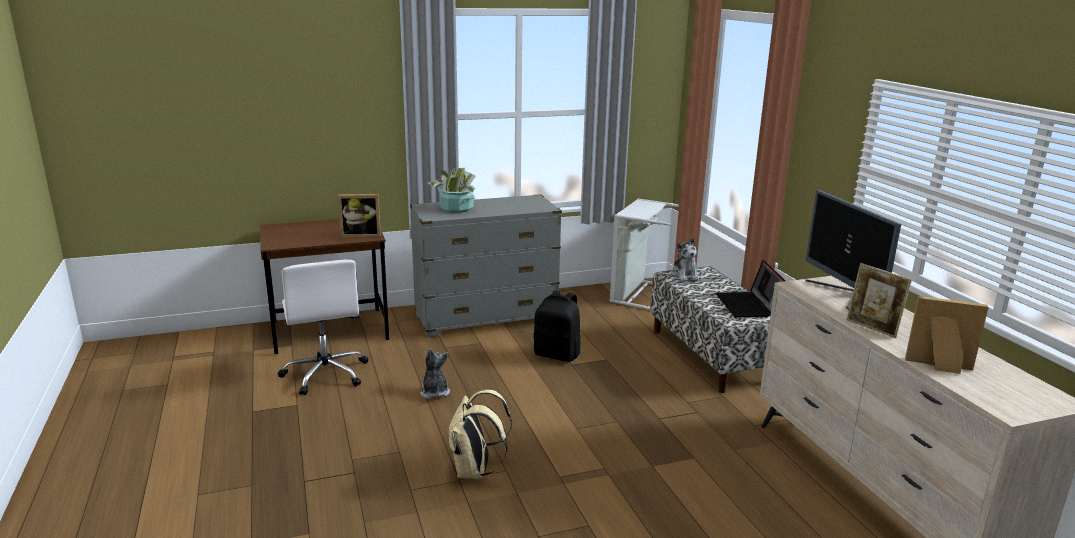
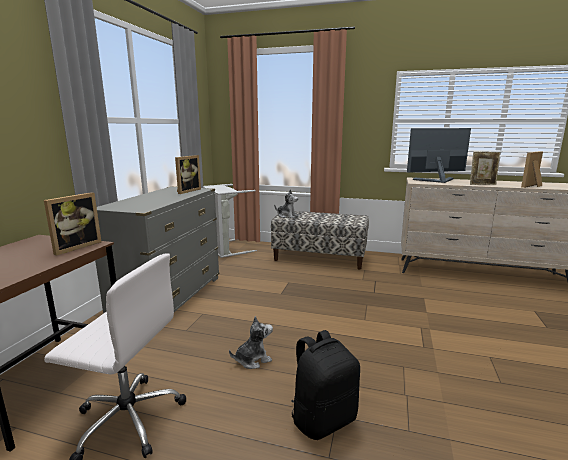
camera: 55 degrees left, 5 degrees down
(434, 392) = (252, 360): plush toy -> plush toy turned 135 degrees clockwise
(456, 208) = (141, 202): potted plant -> none
(475, 471) = (397, 381): beige backpack -> none
(527, 206) = (186, 191): none -> picture frame
(557, 355) = (262, 293): black backpack -> black backpack (323, 419)
(748, 306) = (344, 217): laptop -> none
(843, 296) = (436, 180): monitor -> monitor turned 150 degrees clockwise

